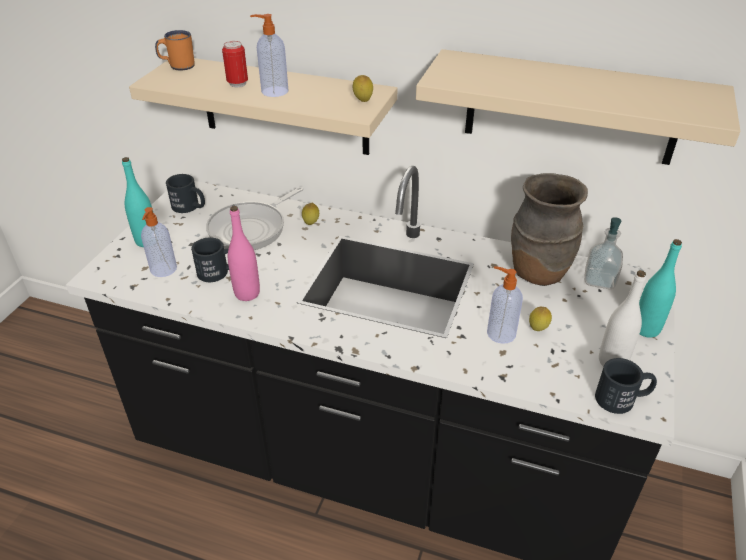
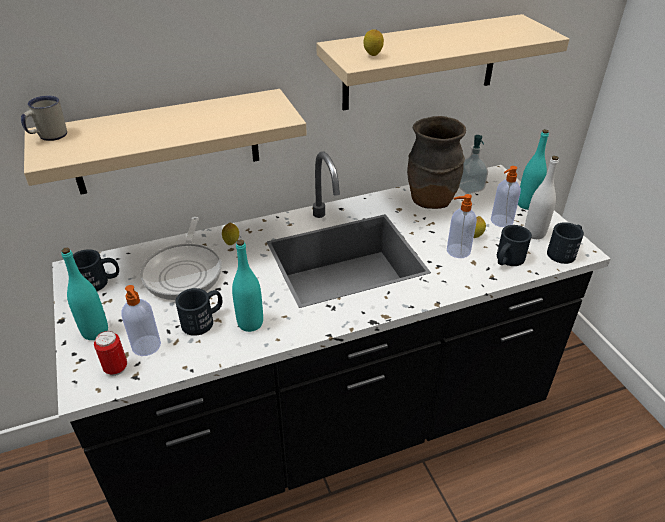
camera: 40 degrees left, 0 degrees up
(178, 66) = (48, 136): orange mug -> white mug
(237, 83) = (139, 131): can -> can (116, 368)
(247, 293) = (250, 323): pink bottle -> turquoise bottle
(273, 91) = (184, 126): soap dispenser -> soap dispenser (501, 221)
(363, 101) = (273, 107): lemon -> lemon (372, 56)
(541, 370) = (507, 260): none -> black mug

